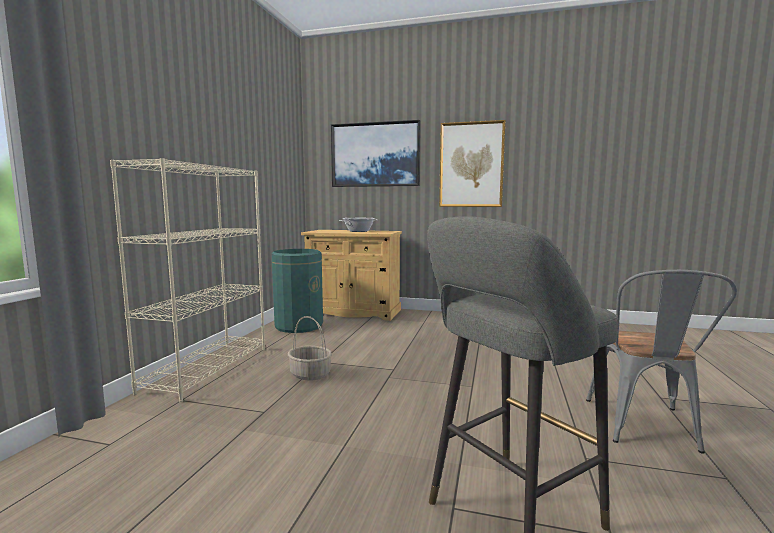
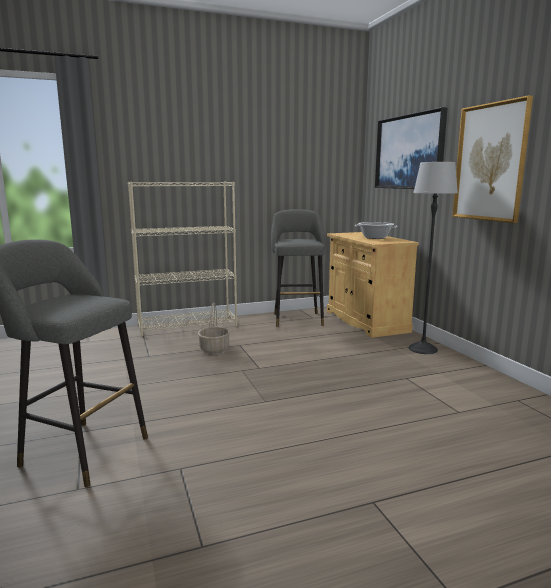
camera: 55 degrees right, 5 degrees up
(299, 326) = (297, 318): green trash can -> grey stool
(435, 316) = (423, 349): none -> floor lamp
(645, 428) = (270, 495): grey chair -> none

